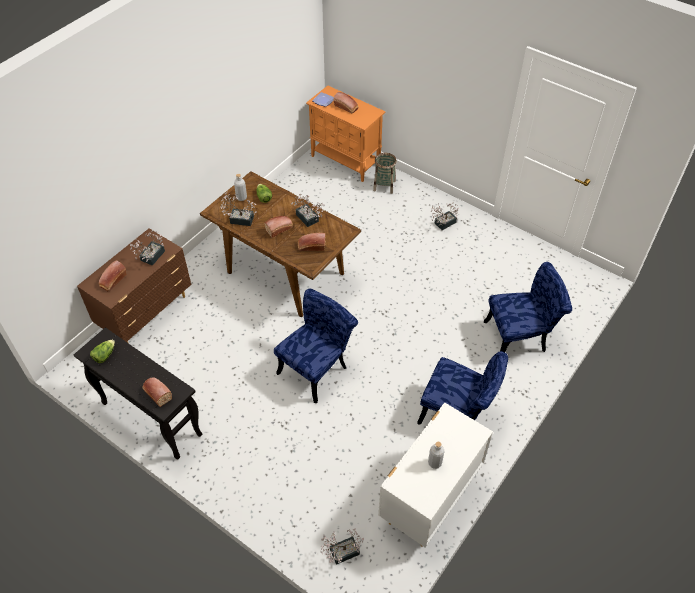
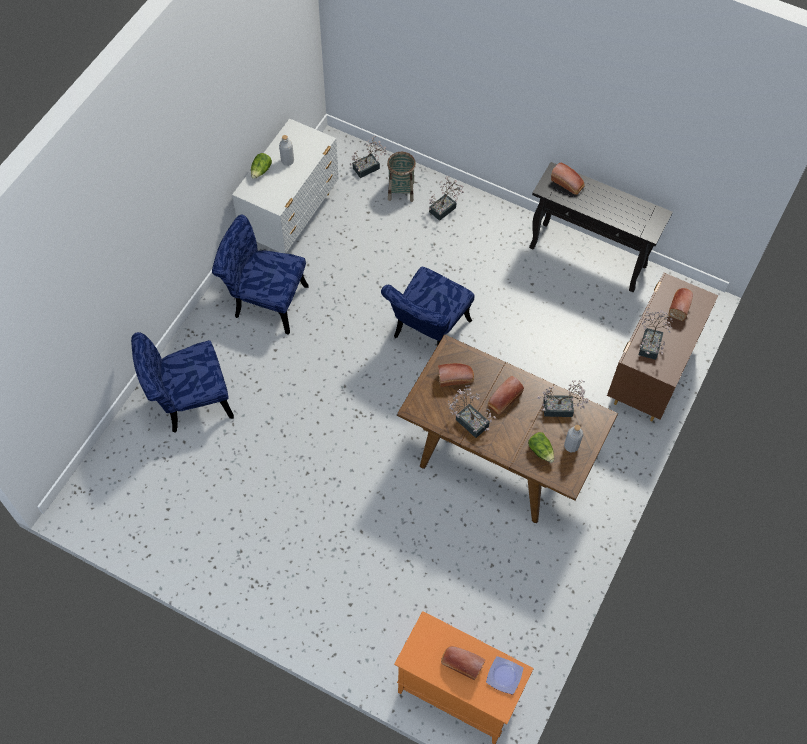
camera: 170 degrees right, 10 degrees up
(104, 355) = (640, 214): lettuce -> lettuce (261, 171)
(384, 186) = (385, 643): basket -> basket (401, 191)
(443, 224) = (289, 575): potted plant -> potted plant (445, 208)

